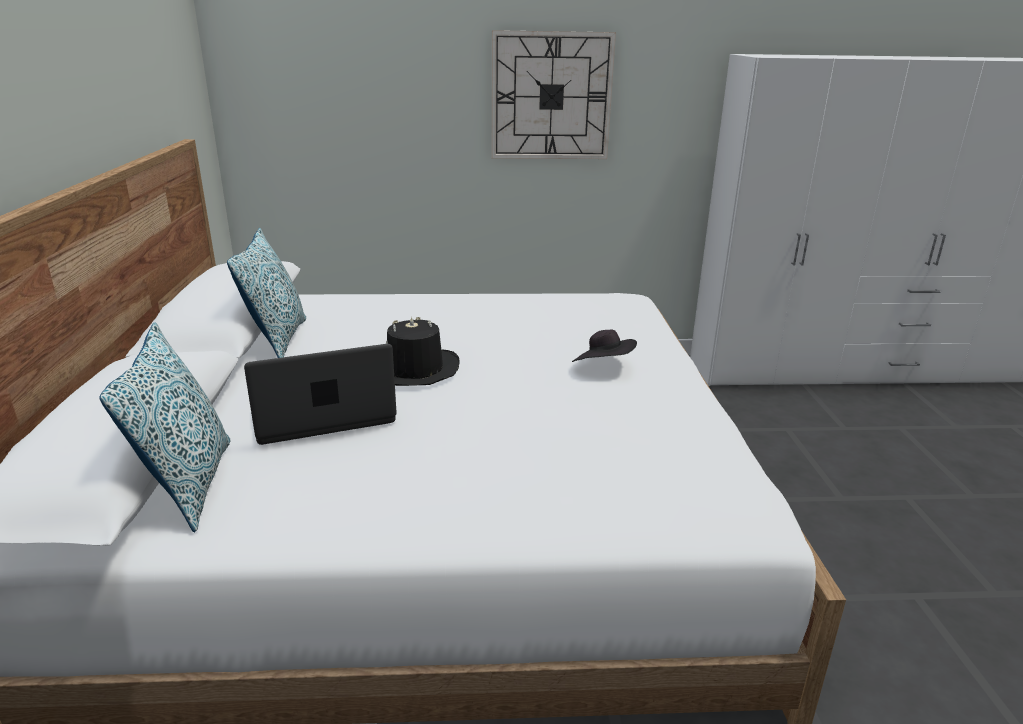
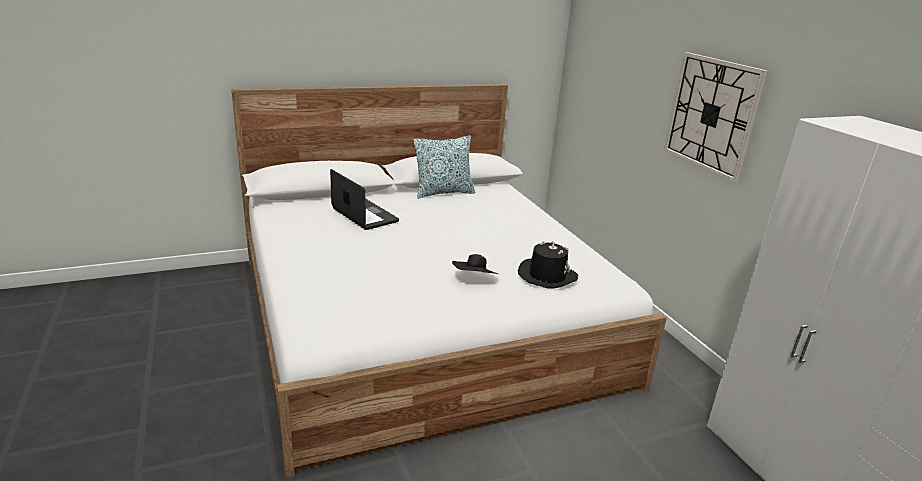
camera: 70 degrees right, 0 degrees up
(189, 484) = (302, 204): pillow -> none
(414, 369) = (427, 226): black hat -> black hat (546, 276)

